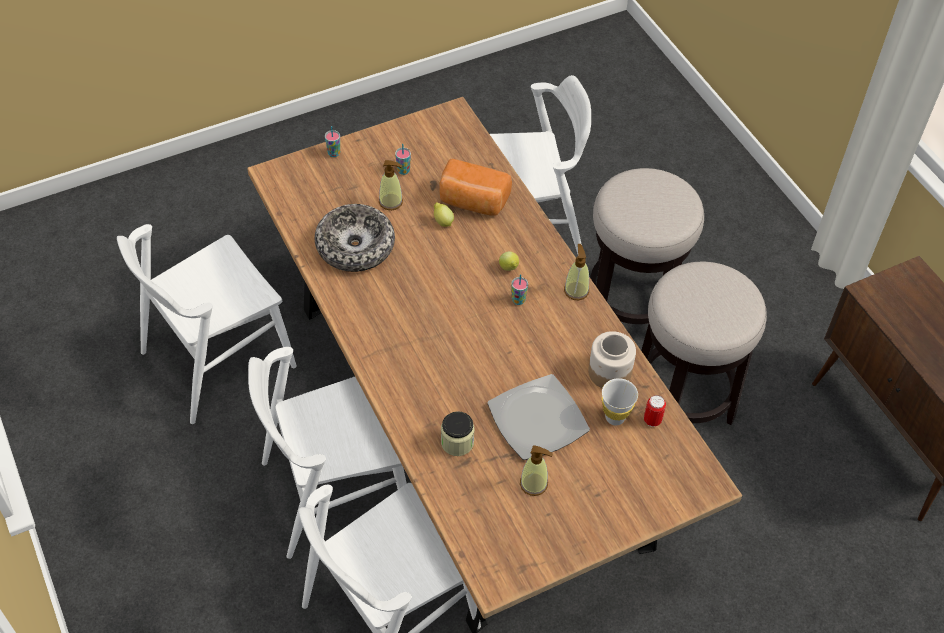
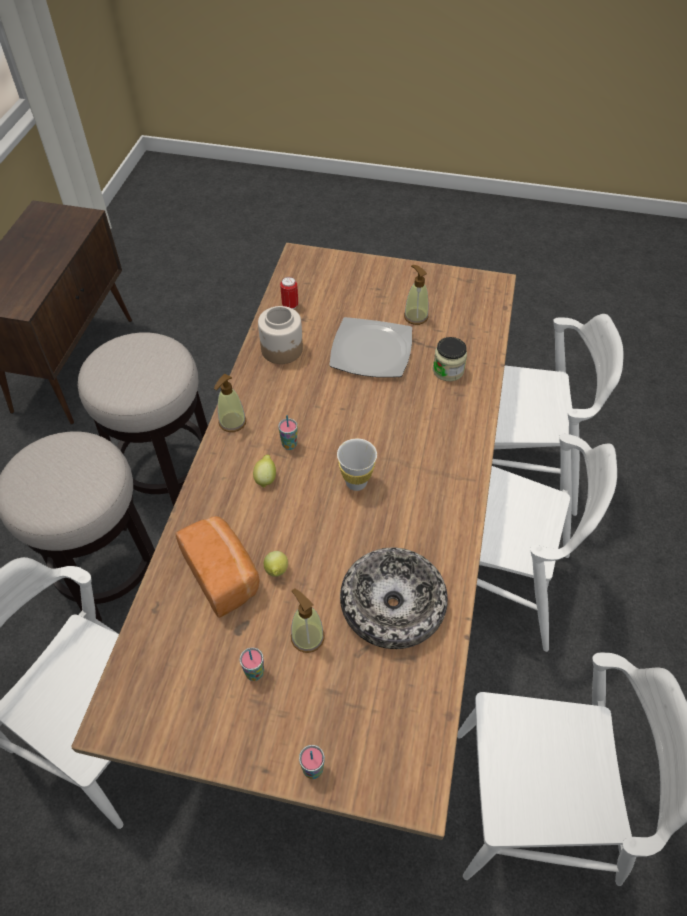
camera: 140 degrees left, 0 degrees up
(615, 417) = (313, 321): white cup -> white cup (356, 482)

